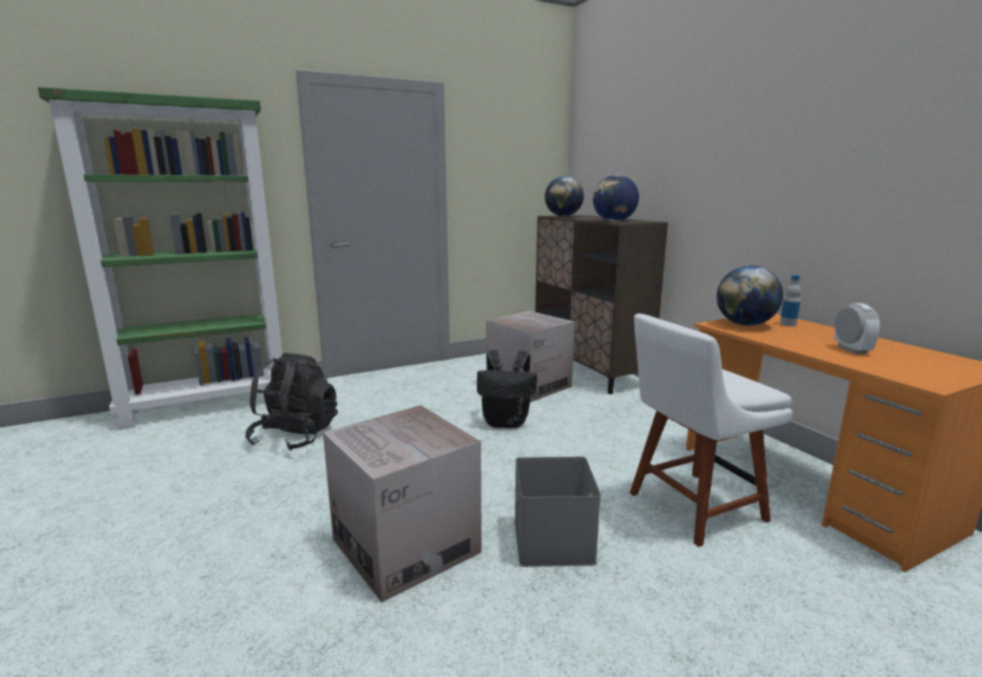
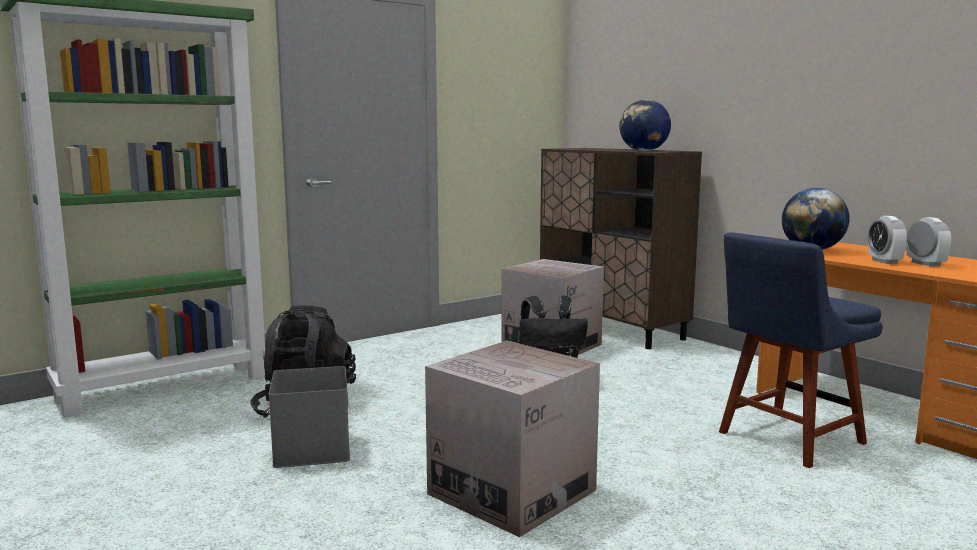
camera: 10 degrees left, 5 degrees down
(551, 540) = (661, 475): grey storage box -> grey storage box (310, 448)
(563, 216) = (573, 148): globe -> none
(691, 508) = (786, 439): white chair -> blue chair
(788, 324) = (852, 248): bottle -> none
(809, 344) = (884, 261): none -> alarm clock

